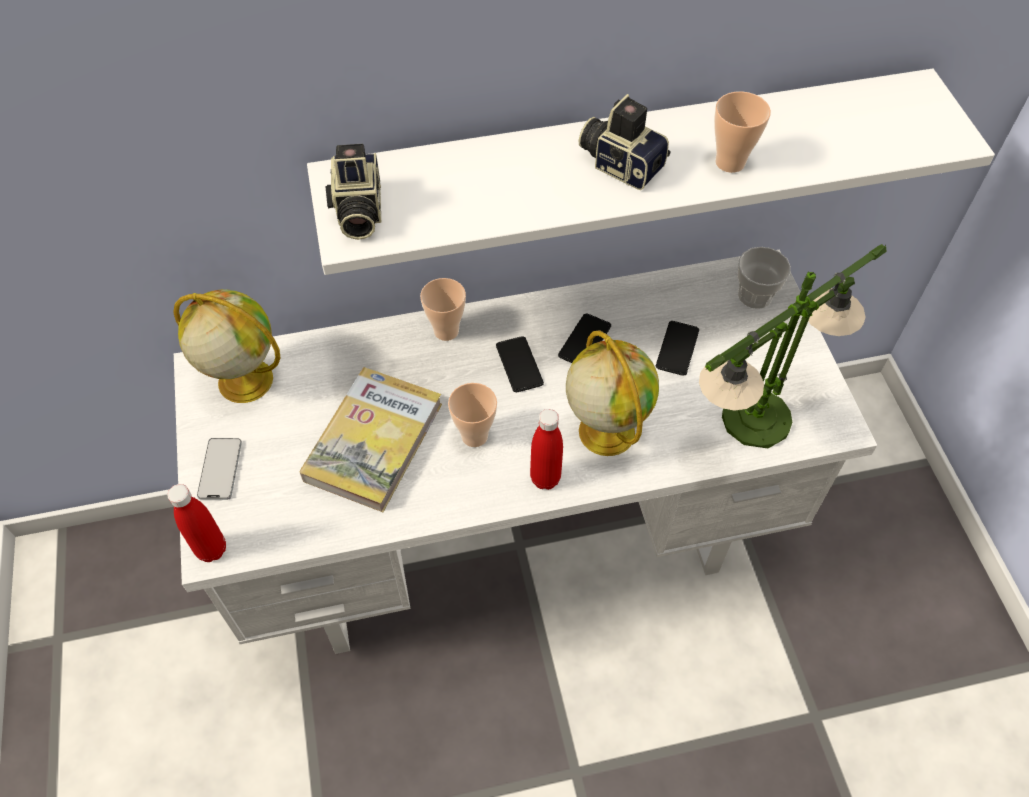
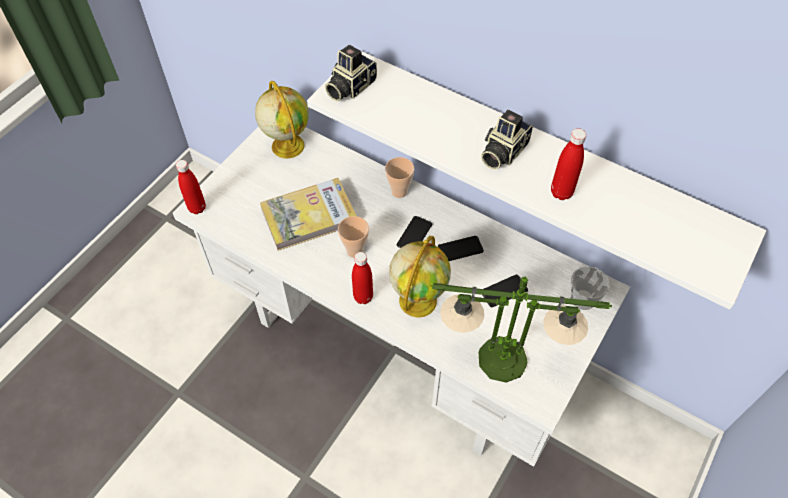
camera: 45 degrees right, 0 degrees up
(220, 469) = (236, 177): phone -> none
(621, 163) = (502, 152): camera -> camera turned 135 degrees counterclockwise
(730, 162) = (561, 192): cup -> red bottle

